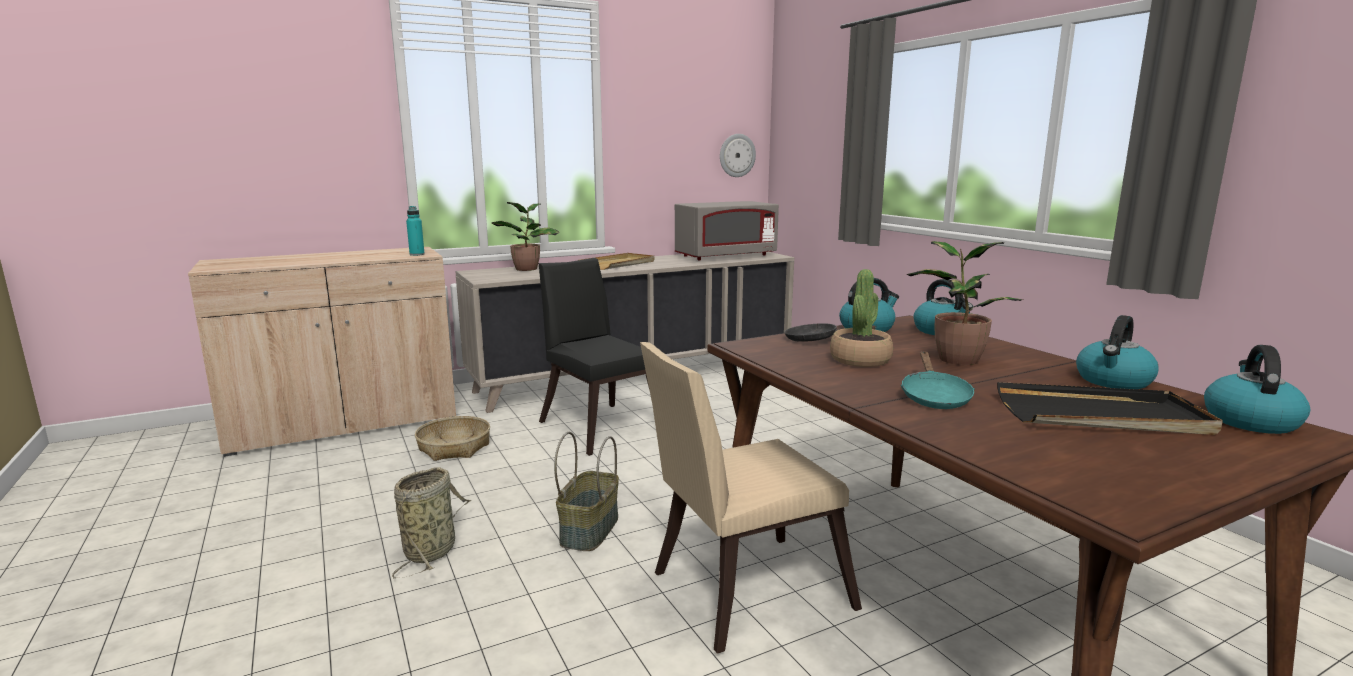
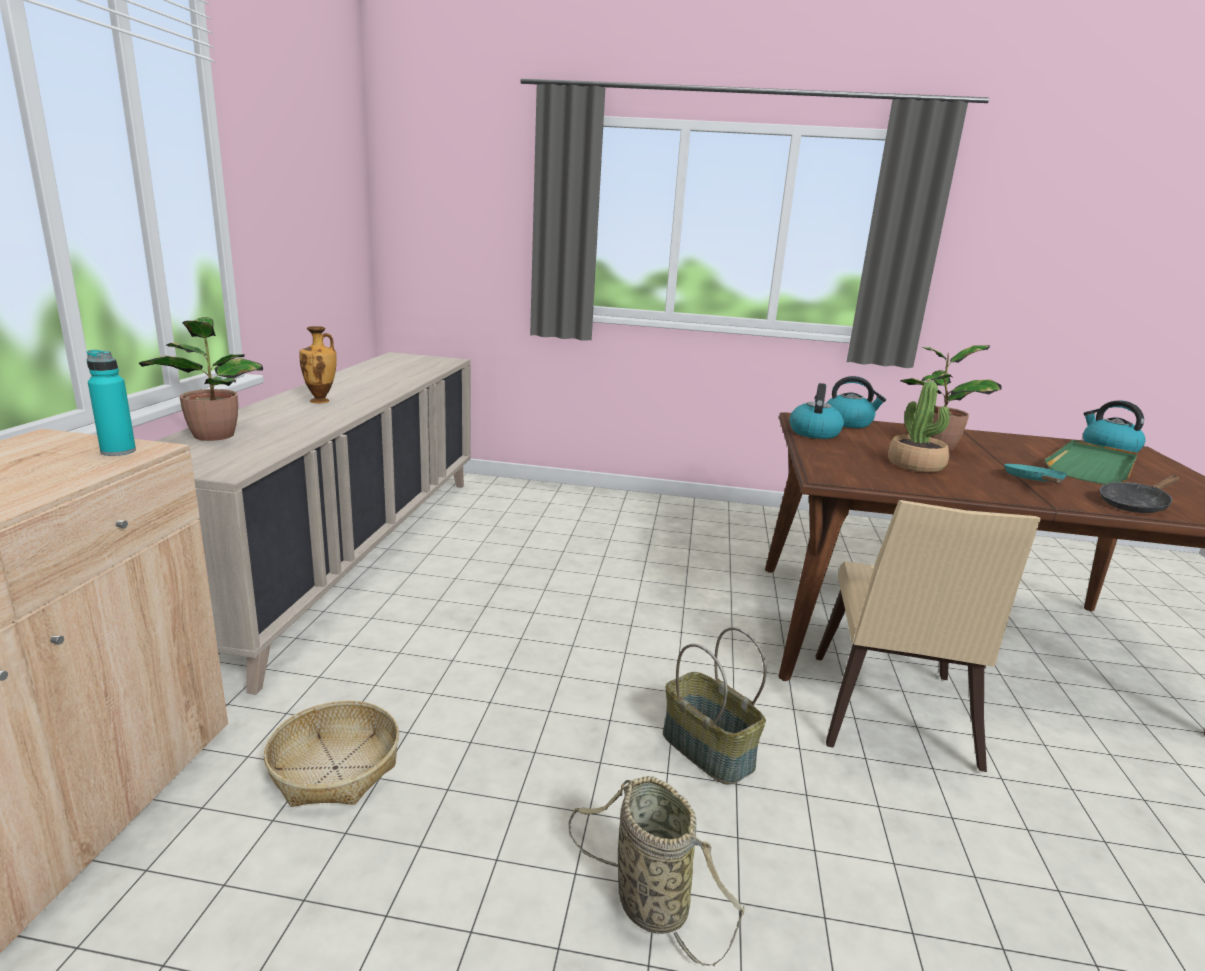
camera: 55 degrees left, 5 degrees up
(598, 425) = (445, 634): black chair -> none
(618, 264) = (321, 401): beige tray -> vase
(725, 256) = (401, 368): grey microwave -> none
(737, 155) = (350, 228): wall clock -> none
(816, 340) = (838, 455): black frying pan -> black frying pan (1135, 505)
(934, 397) = (1034, 482): turquoise frying pan -> turquoise frying pan turned 120 degrees counterclockwise
(1102, 416) = (1092, 467): black tray -> green tray
(1113, 381) = (1016, 440): kettle -> none

